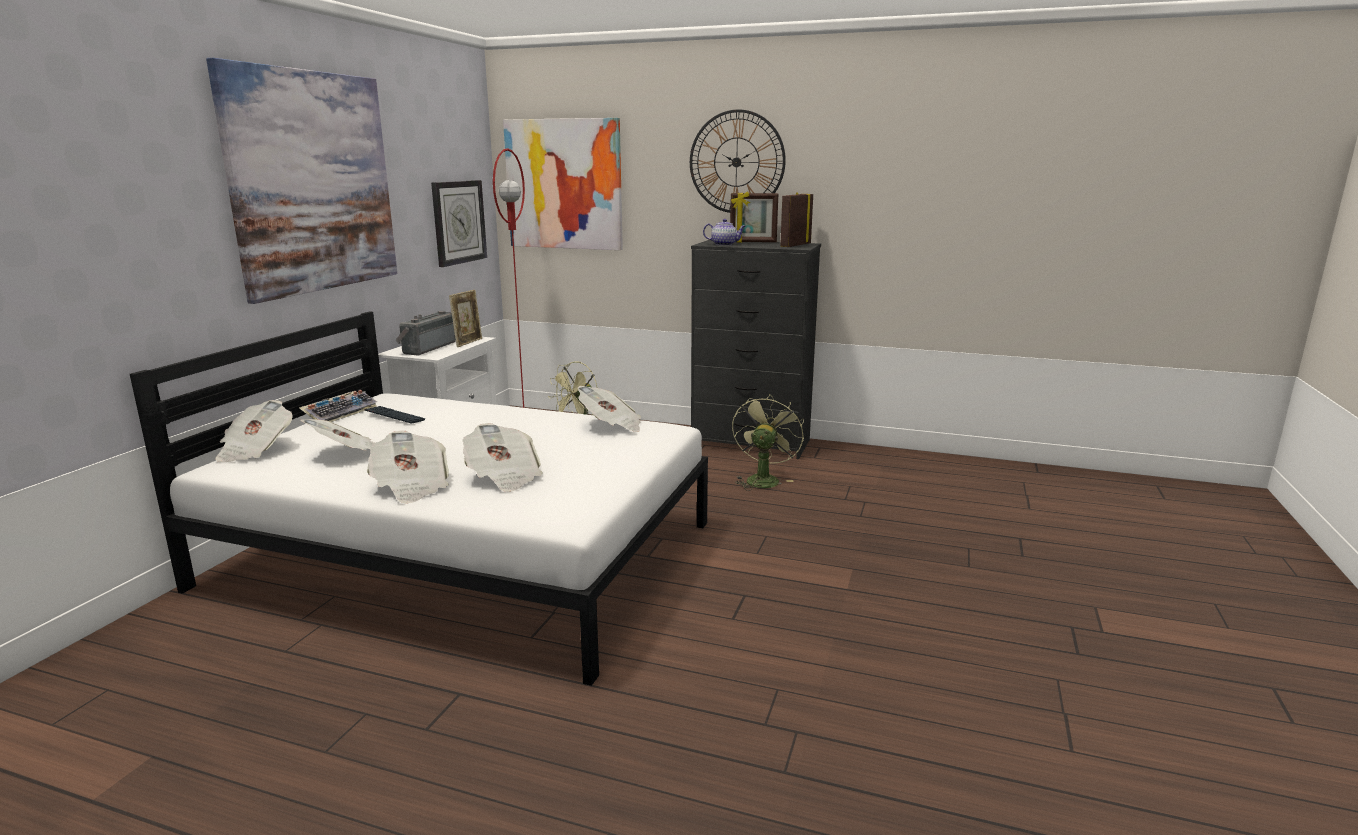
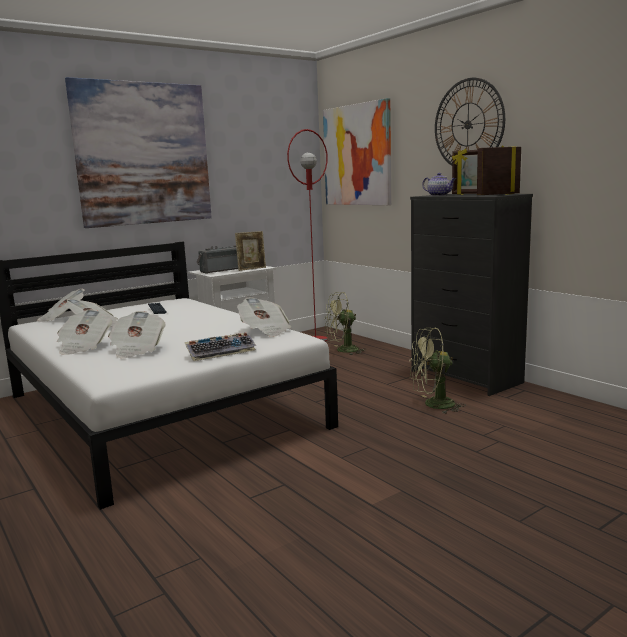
camera: 35 degrees right, 5 degrees down
(340, 413) = (138, 305): keyboard -> keyboard (221, 352)
(458, 222) = (279, 185): wall clock -> none
(763, 479) = (433, 405): green fan -> green fan turned 150 degrees counterclockwise

